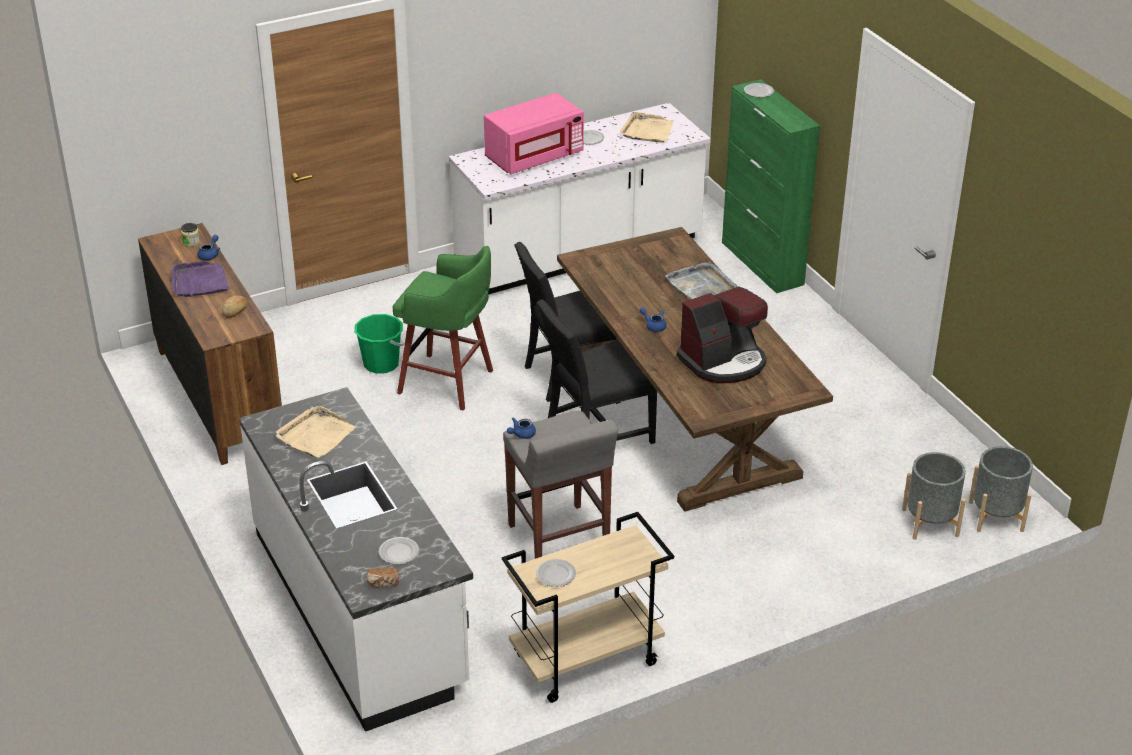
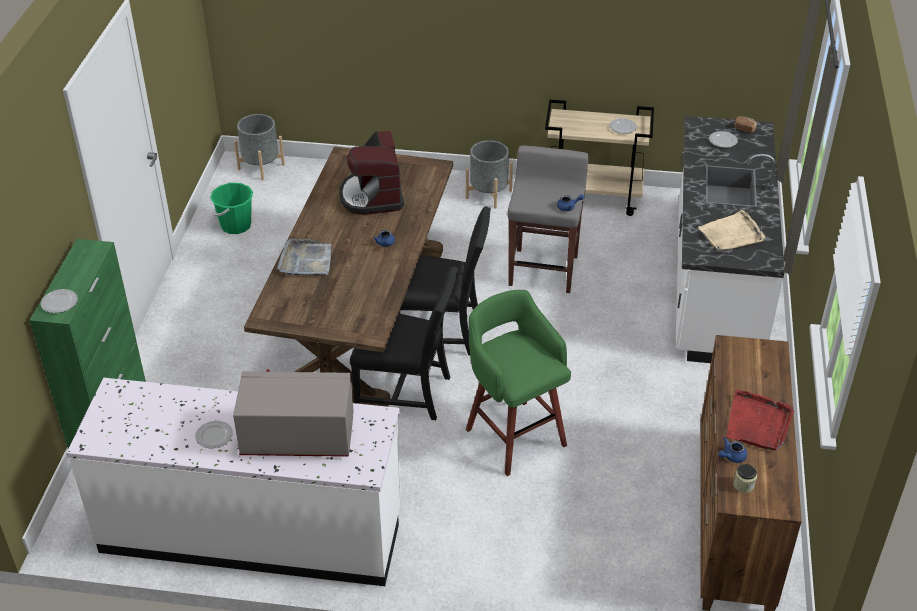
camera: 145 degrees left, 5 degrees up
(199, 282) = (758, 423): purple tray -> red tray
(236, 312) = (739, 370): bread -> none
(381, 364) = (557, 486): green bucket -> green bucket (236, 225)
(534, 157) = (297, 437): pink microwave -> grey microwave
(647, 131) = (145, 418): beige tray -> none
(723, 361) = (372, 196): coffee machine -> coffee machine turned 105 degrees counterclockwise
(930, 522) = (303, 180): grey planter -> grey planter (488, 194)

